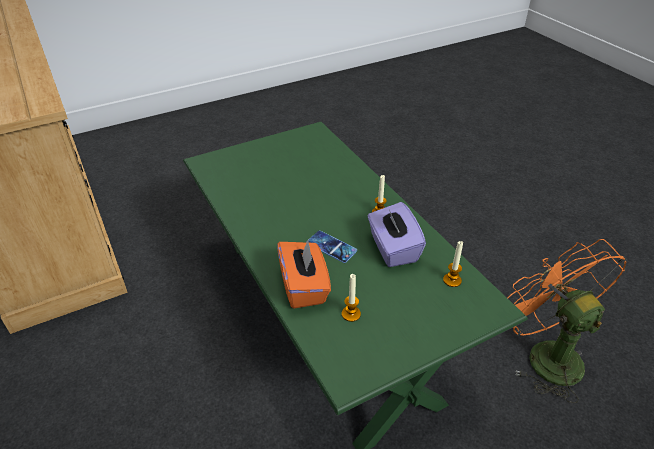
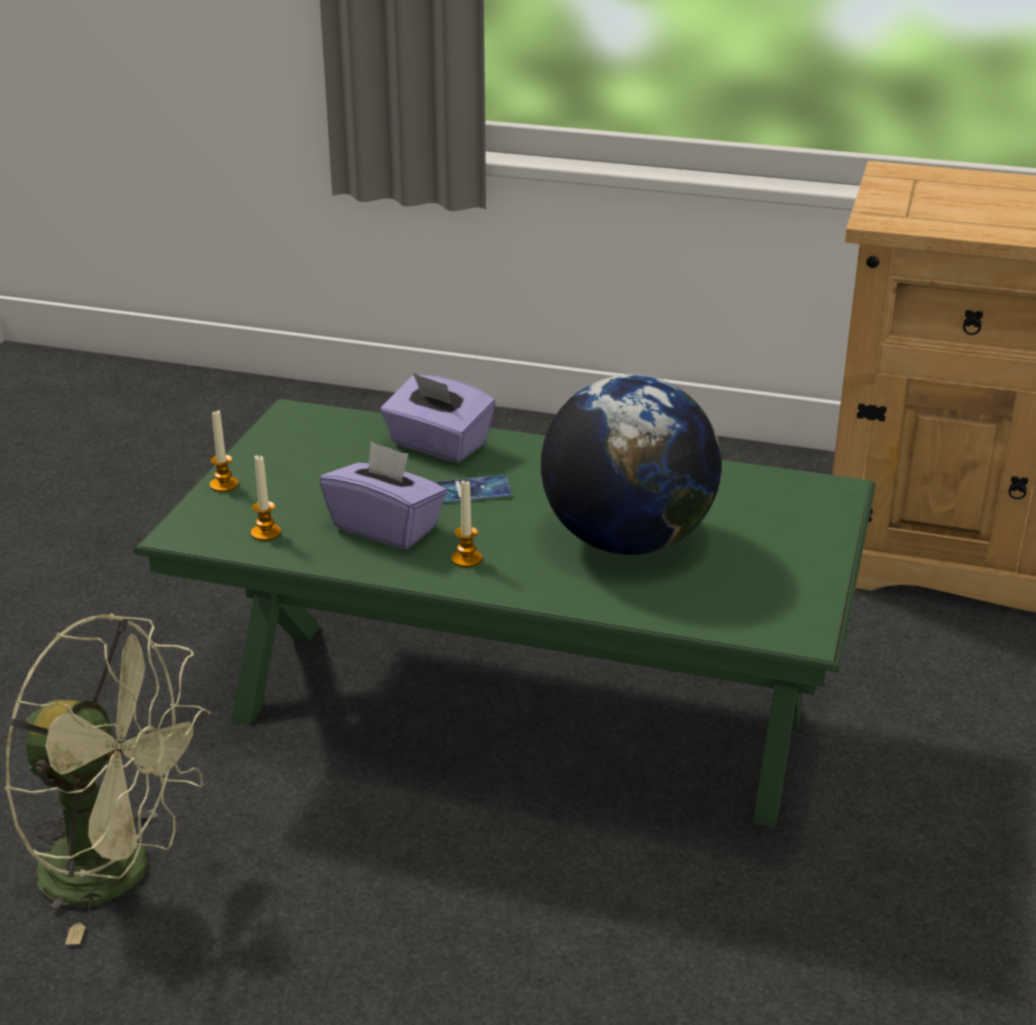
camera: 135 degrees right, 10 degrees down
(304, 287) = (438, 445): orange tissue box -> purple tissue box
(310, 185) = (626, 541): none -> globe
(351, 314) = (352, 451): candle -> candle (224, 485)
(545, 354) = (119, 872): orange fan -> green fan

